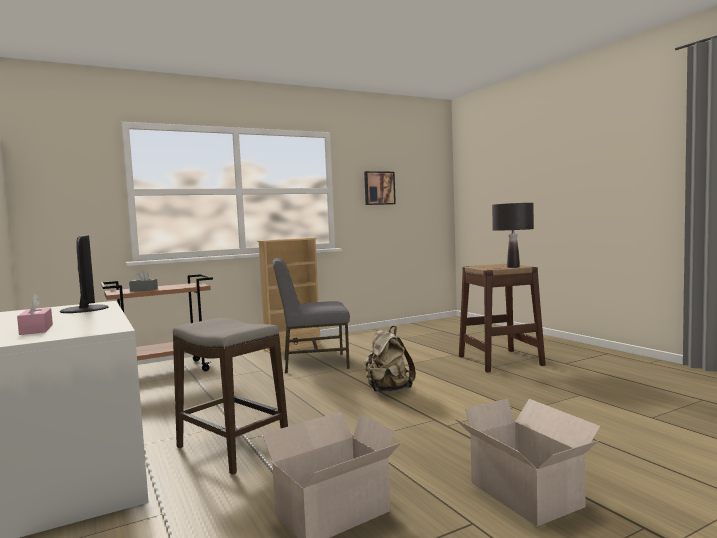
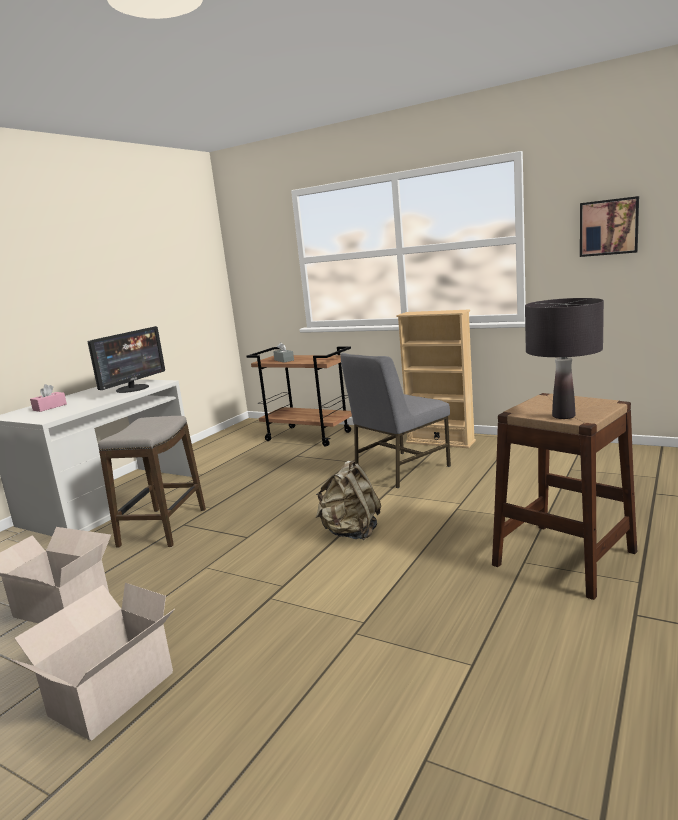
camera: 60 degrees right, 10 degrees up
(314, 363) = (399, 470): grey chair -> grey chair turned 90 degrees counterclockwise

